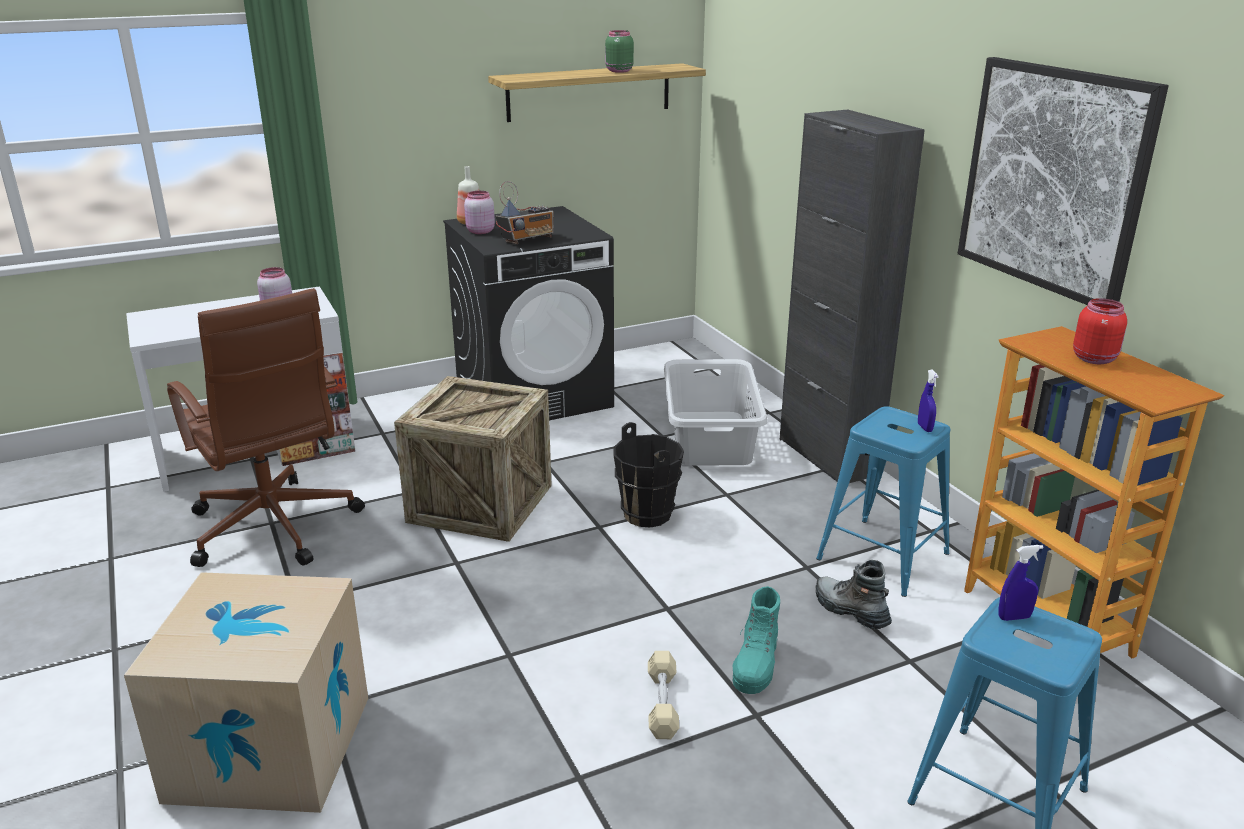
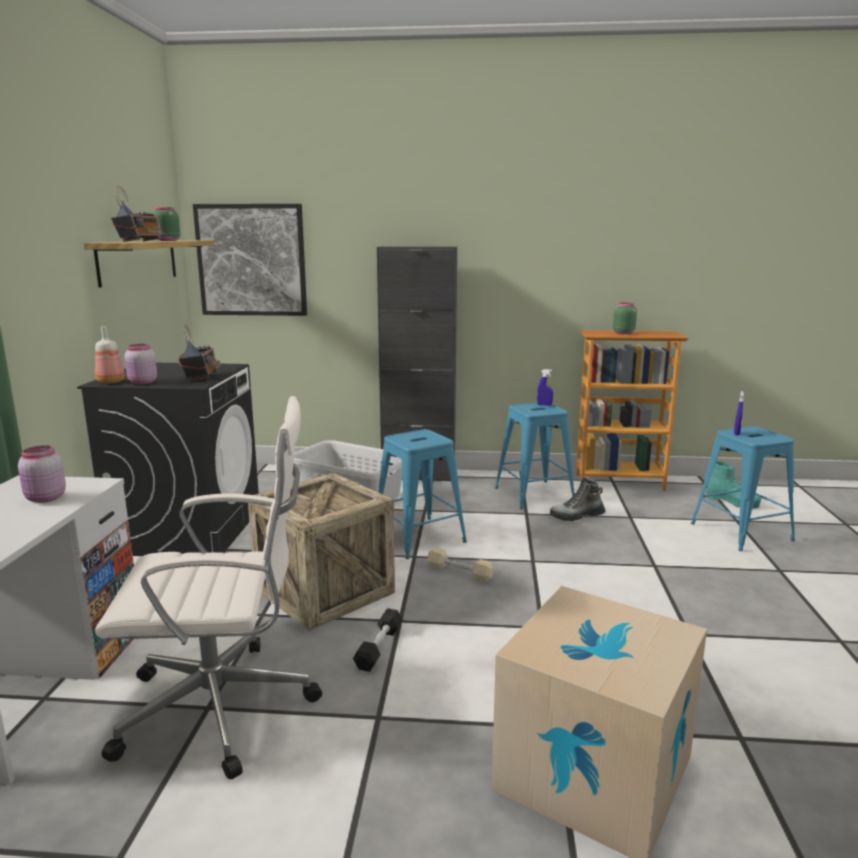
camera: 60 degrees left, 10 degrees down
(274, 529) = (223, 707): brown office chair -> white office chair
(401, 567) = (379, 647): none -> black dumbbell
(566, 73) = (139, 241): none -> radio
(648, 514) = (418, 537): black bucket -> blue stool
(662, 703) = (629, 588): beige dumbbell -> beige dumbbell (460, 572)
(756, 666) = (610, 553): turquoise boot -> turquoise boot (732, 502)
(1053, 179) = (554, 257): picture -> picture (251, 260)
(1094, 358) = (623, 333): red jar -> green jar

